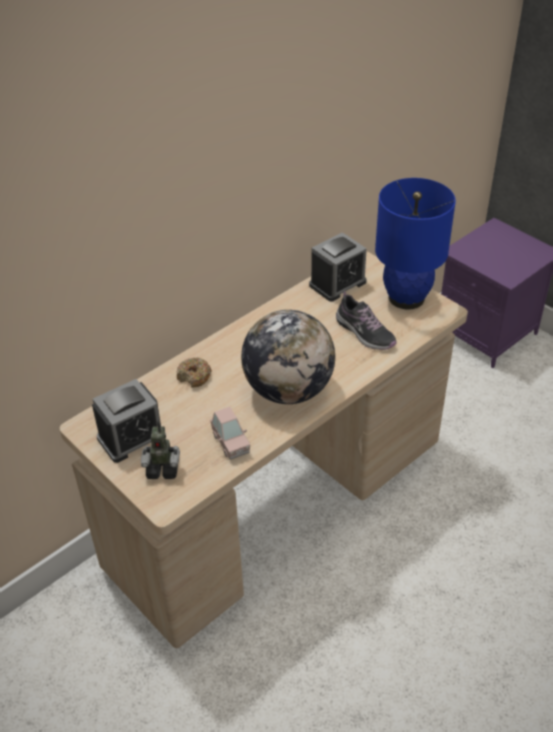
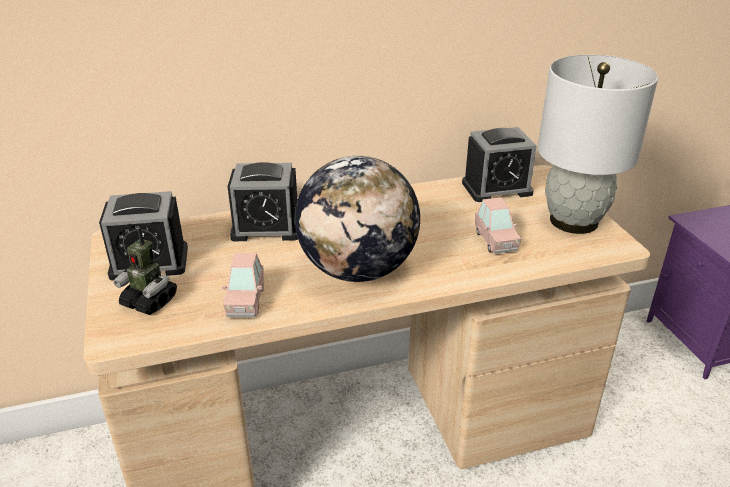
camera: 25 degrees right, 10 degrees down
(194, 377) = (266, 227): donut -> alarm clock
(364, 333) = (495, 240): shoe -> pink toy car
(406, 298) = (573, 221): blue table lamp -> white table lamp

